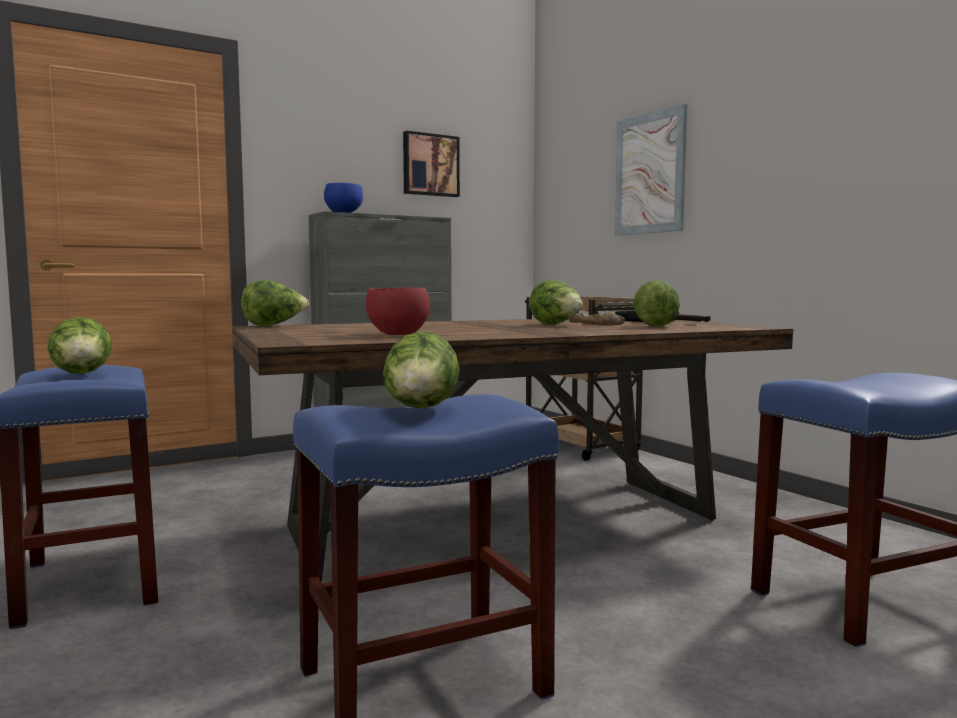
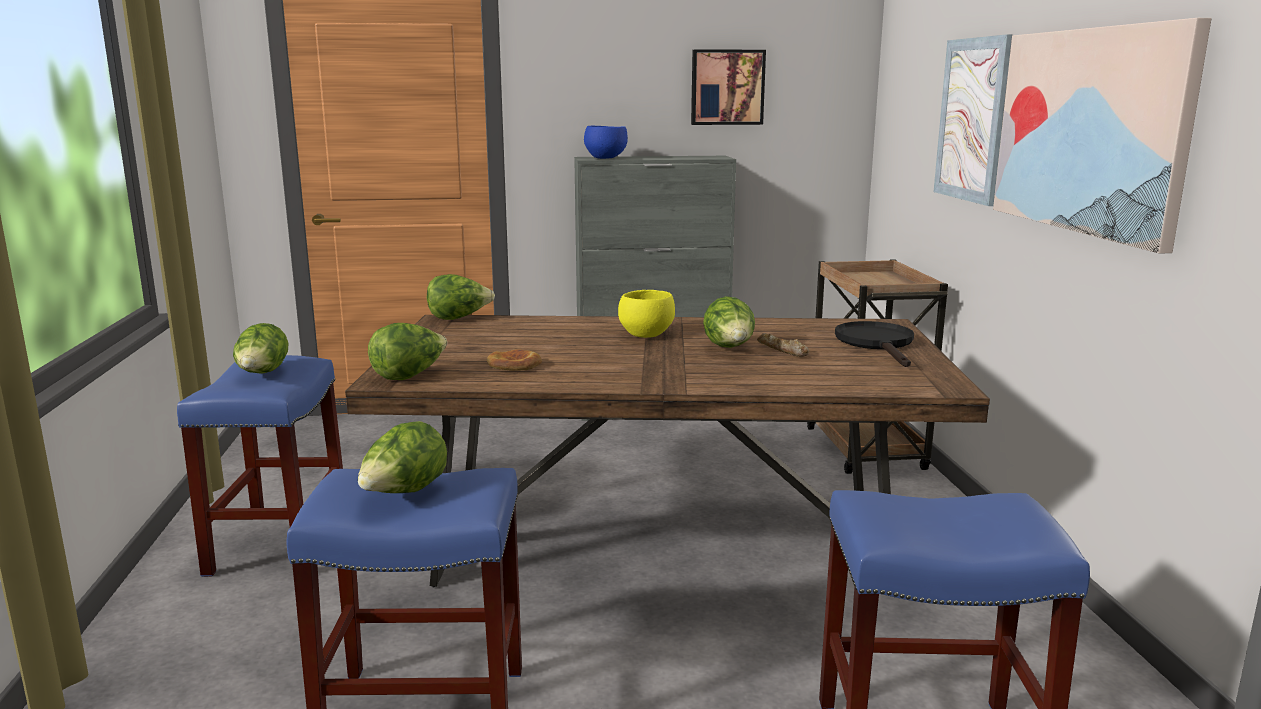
camera: 25 degrees right, 10 degrees up
(397, 334) = (515, 365): red bowl -> bread
(470, 324) = (645, 335): none -> yellow bowl
(655, 326) = (833, 367): lettuce -> lettuce (409, 376)
(782, 152) = (1090, 131): none -> picture

